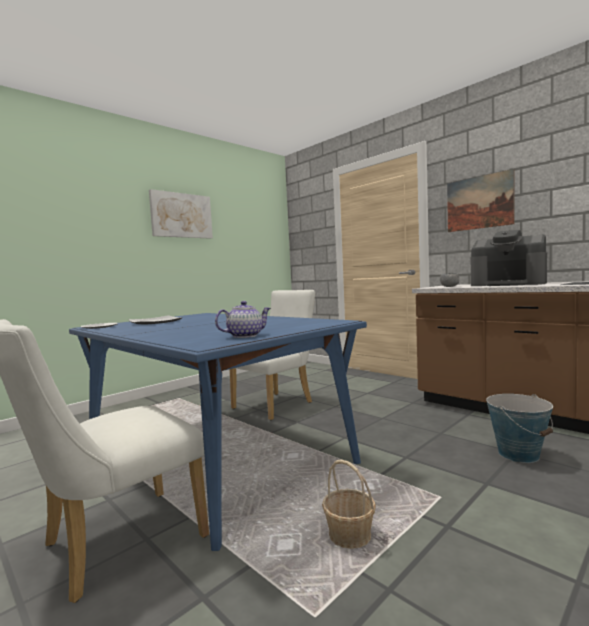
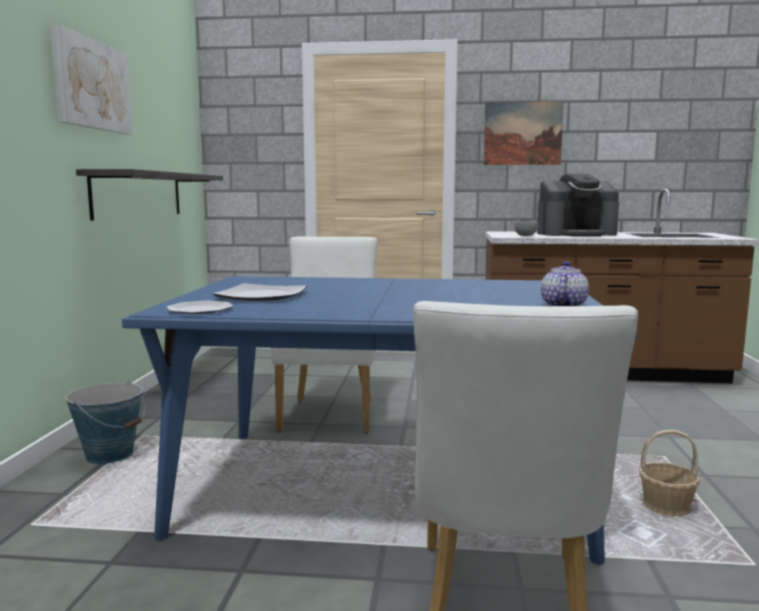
camera: 40 degrees left, 5 degrees up
(221, 270) = (139, 195): none -> shelf
(518, 454) = (647, 408): bucket -> bucket (110, 455)

